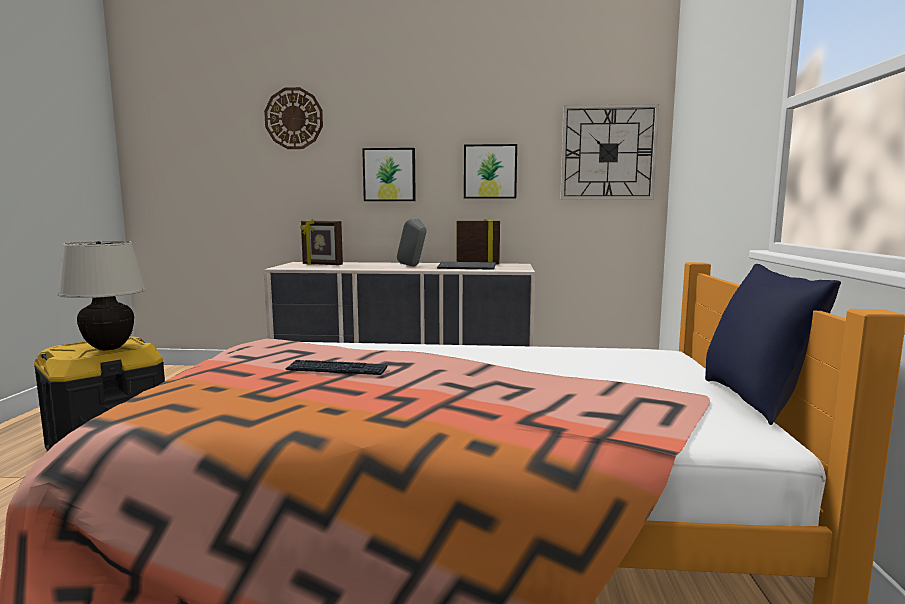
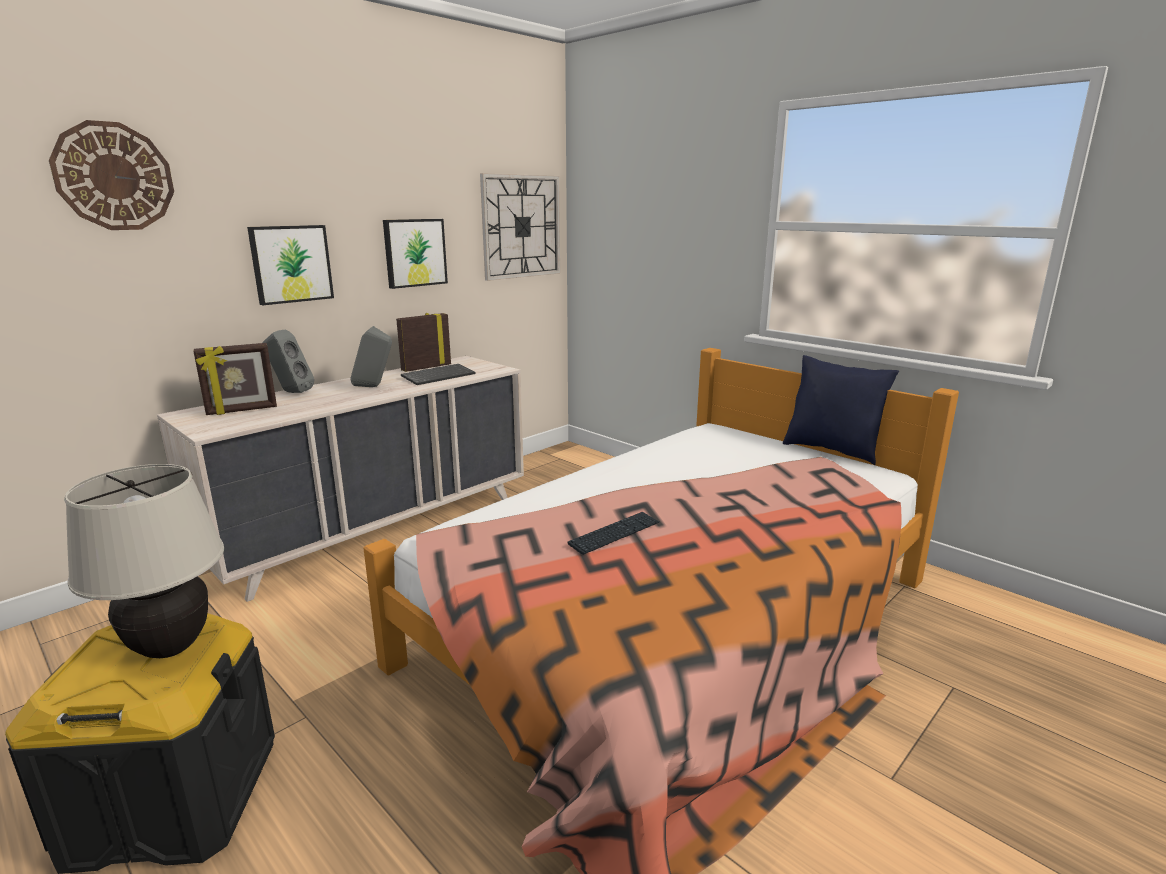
camera: 50 degrees left, 10 degrees up
(369, 263) = (290, 392): none -> grey speaker

